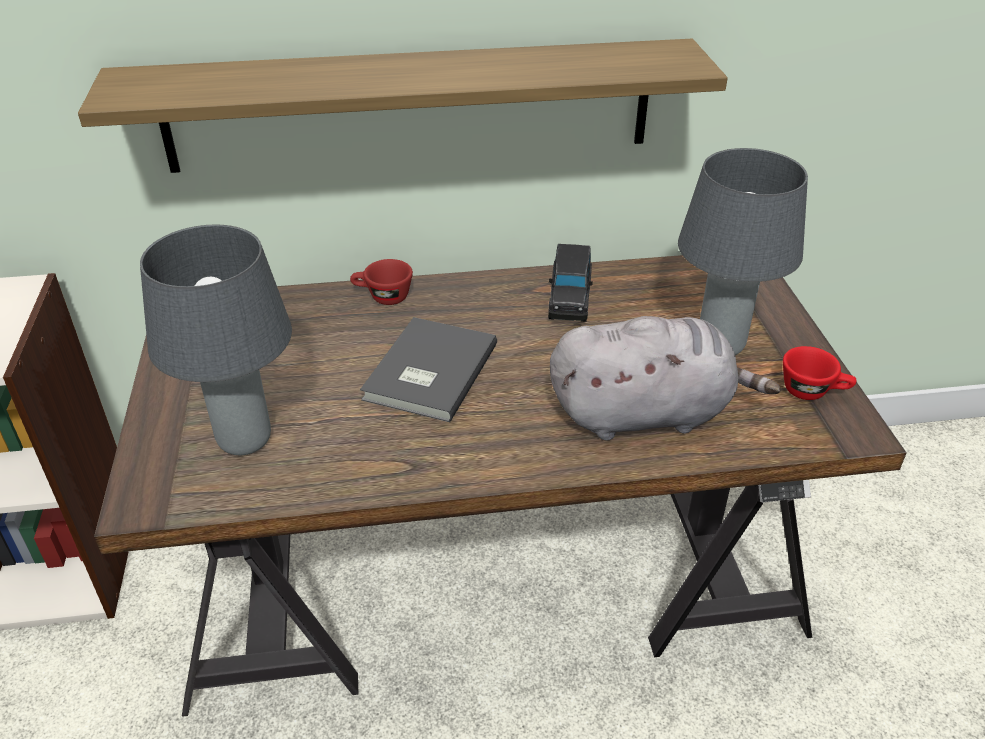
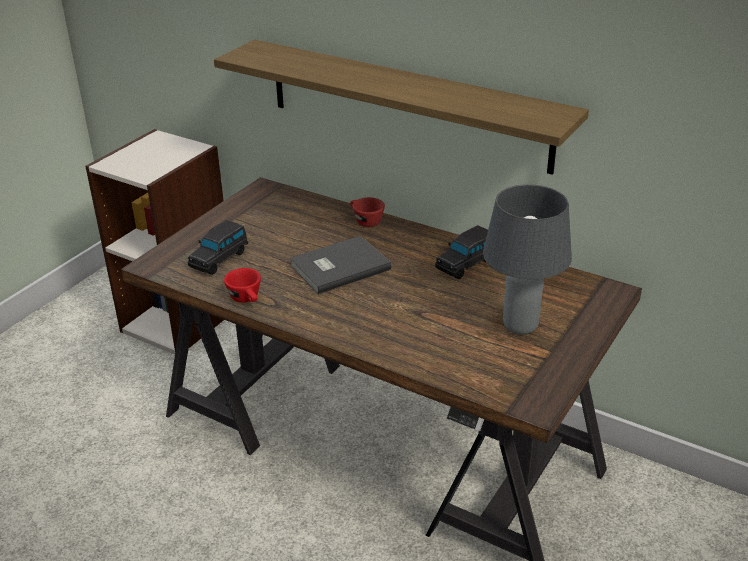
camera: 40 degrees right, 5 degrees down
(246, 440) = (220, 259): grey table lamp -> black toy car
(647, 414) = (424, 338): grey plush toy -> none
(813, 391) = (541, 374): red cup -> red cup (247, 299)

